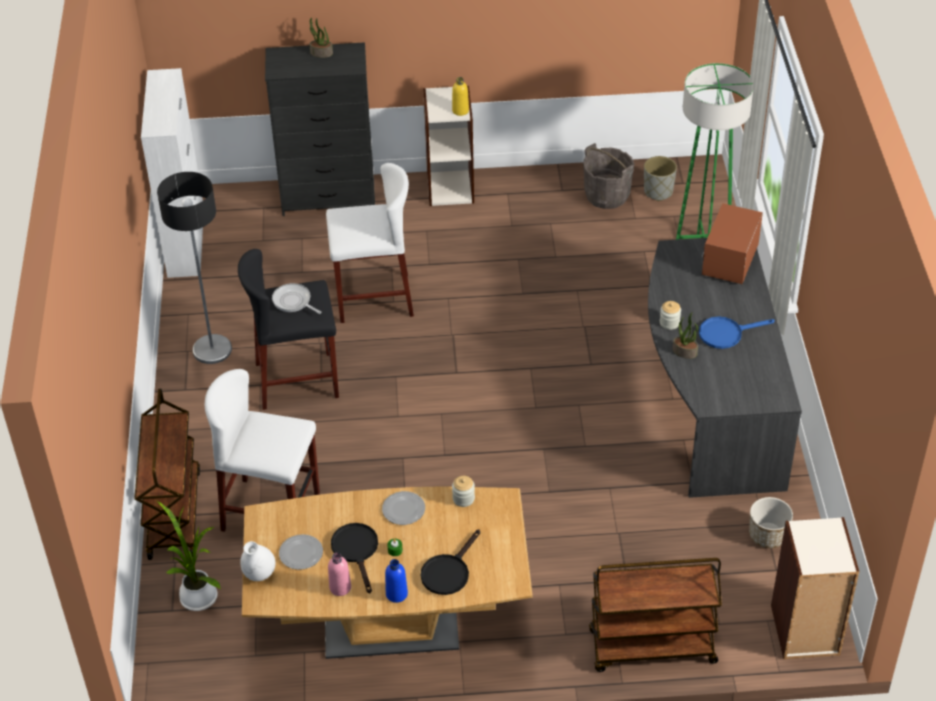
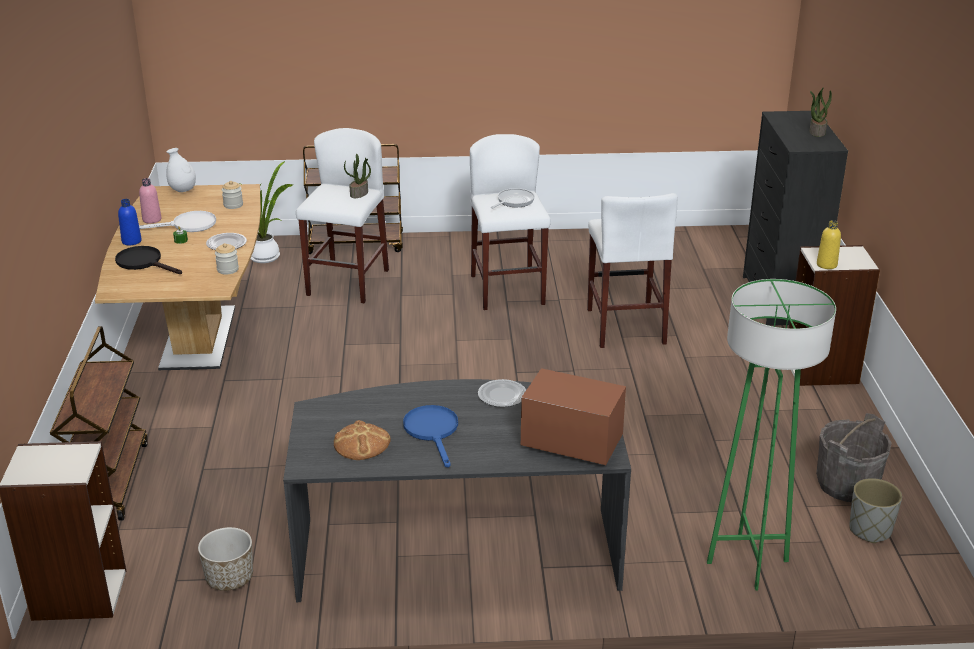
camera: 90 degrees right, 15 degrees down
(186, 241) = (693, 234): white cabinet -> none
(212, 349) = (548, 251): floor lamp -> none
(297, 380) = (507, 290): black stool -> white stool
(301, 553) = (197, 205): plate -> plate (502, 395)
(357, 551) = (188, 225): black frying pan -> white frying pan
(669, 323) = (457, 392): jar -> jar (233, 205)
(685, 352) = (405, 400): potted plant -> potted plant (359, 194)
(749, 371) = (361, 444): none -> bread

